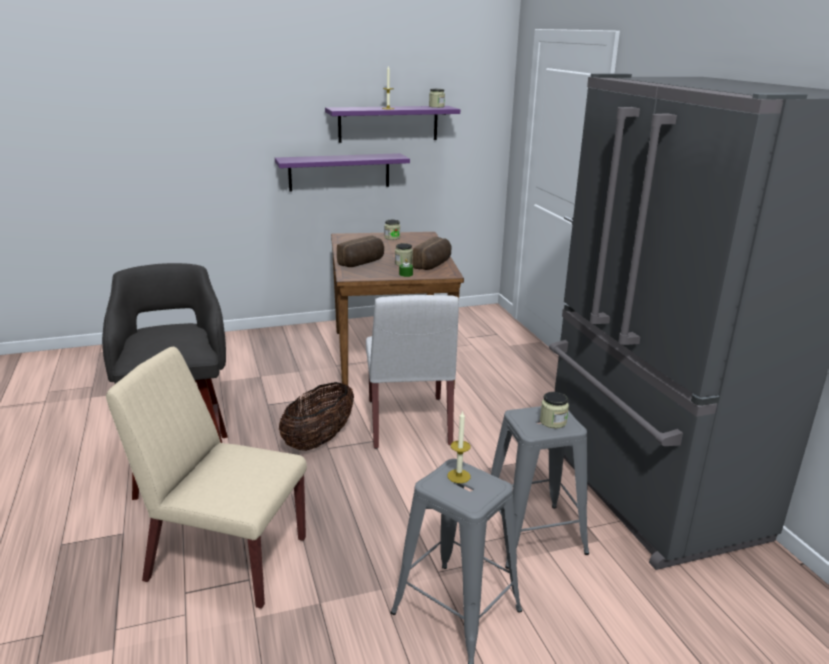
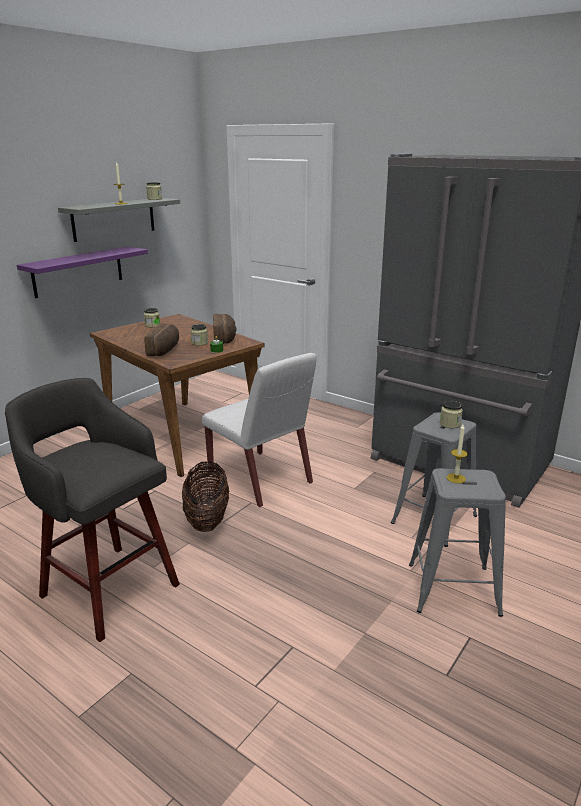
camera: 35 degrees left, 0 degrees up
(225, 558) = (253, 642): beige chair -> none
(388, 123) = (114, 219): purple shelf -> grey shelf

